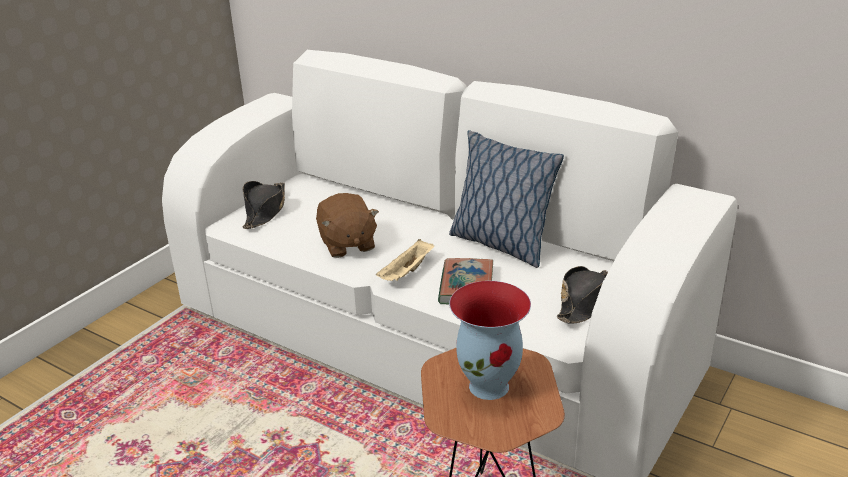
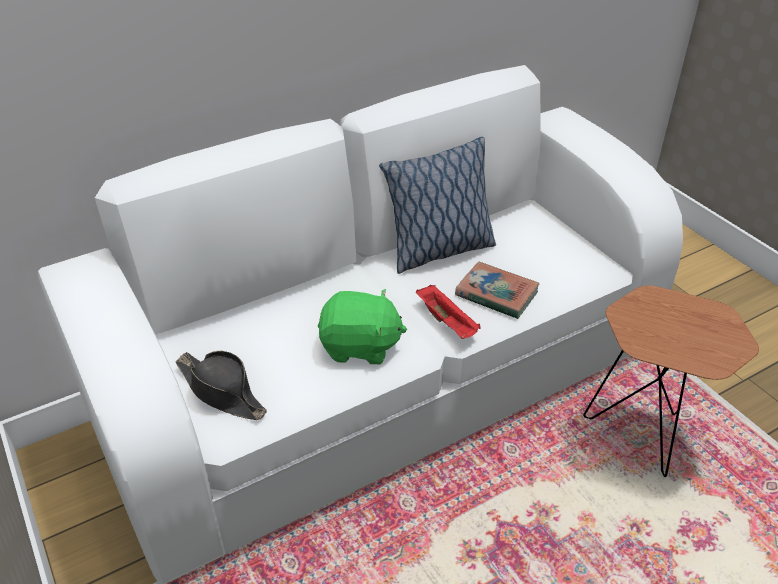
camera: 65 degrees left, 10 degrees up
(347, 244) = (360, 346): brown plush toy -> green plush toy
(407, 272) = (447, 322): beige tray -> red tray
(490, 385) = (675, 326): vase -> none
(586, 302) = (561, 242): black hat -> none

